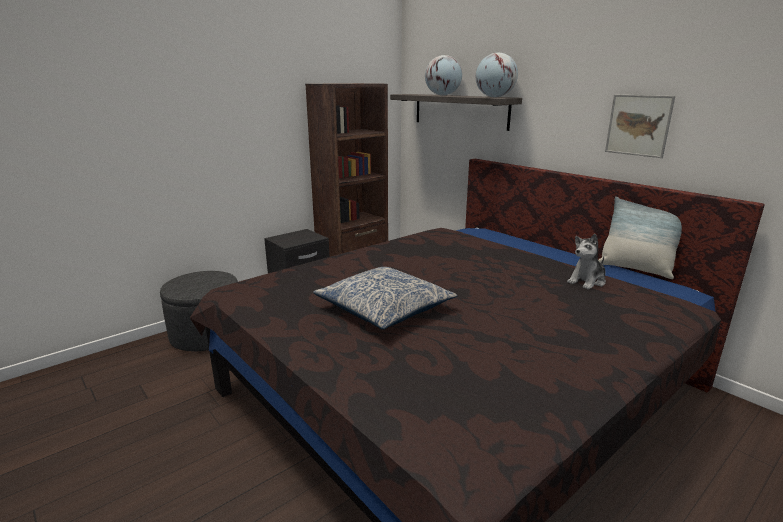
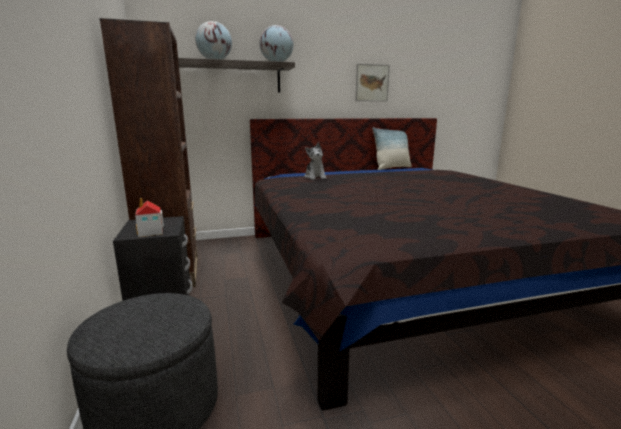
camera: 65 degrees left, 5 degrees down
(284, 241) = (151, 232): none -> toy house
(384, 308) = (434, 206): pillow -> none
(587, 281) = (409, 173): plush toy -> plush toy (315, 177)

